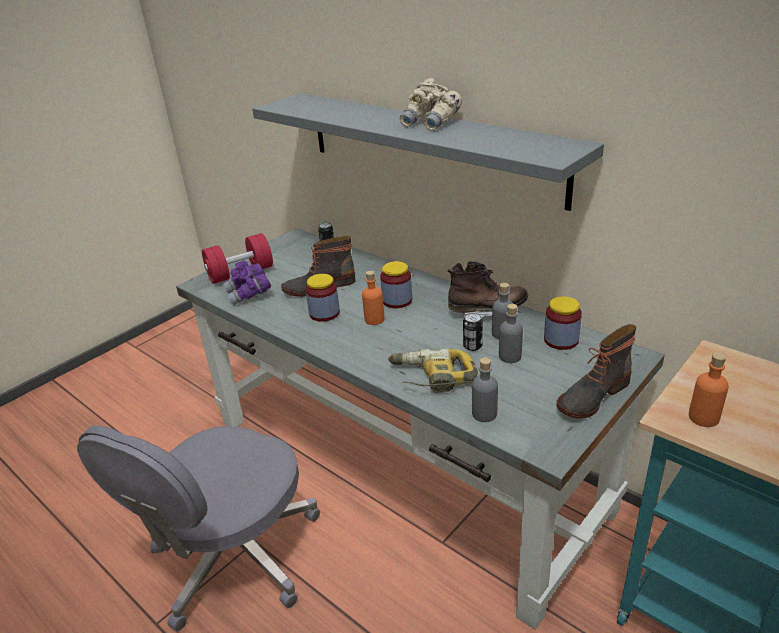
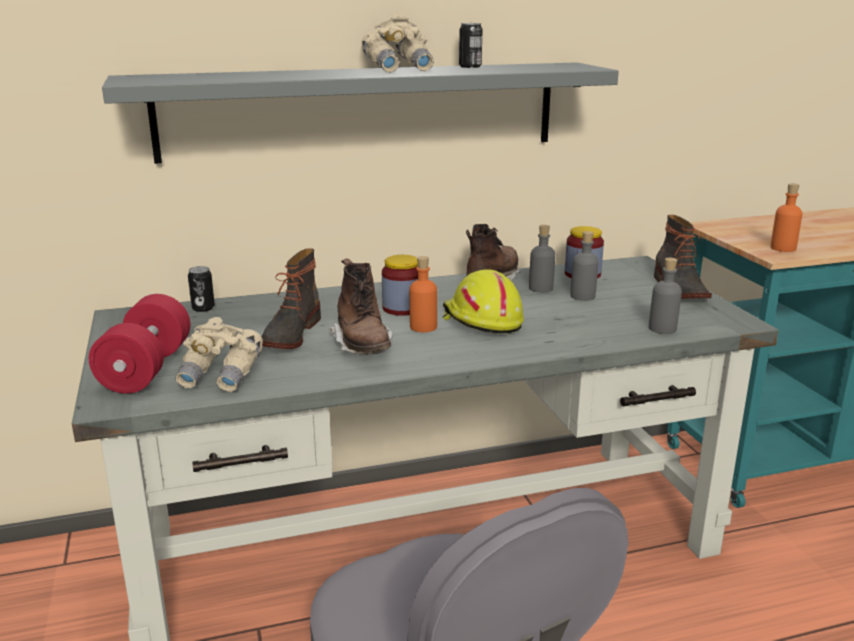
camera: 60 degrees left, 10 degrees down
(249, 294) = (222, 376): purple binoculars -> beige binoculars
(324, 313) = (363, 346): jar -> brown boot
(408, 334) = (481, 321): none -> yellow hard hat
(434, 379) = (580, 331): power drill -> none
(472, 346) = (544, 303): can -> can (470, 67)

